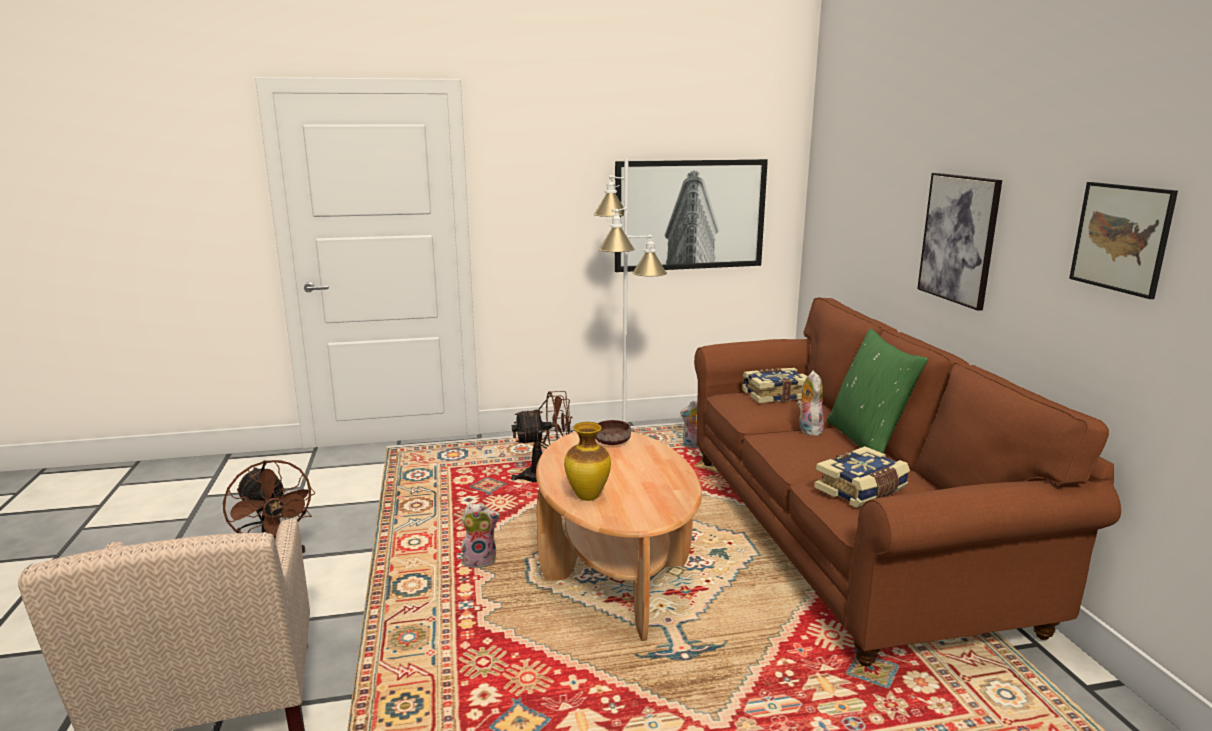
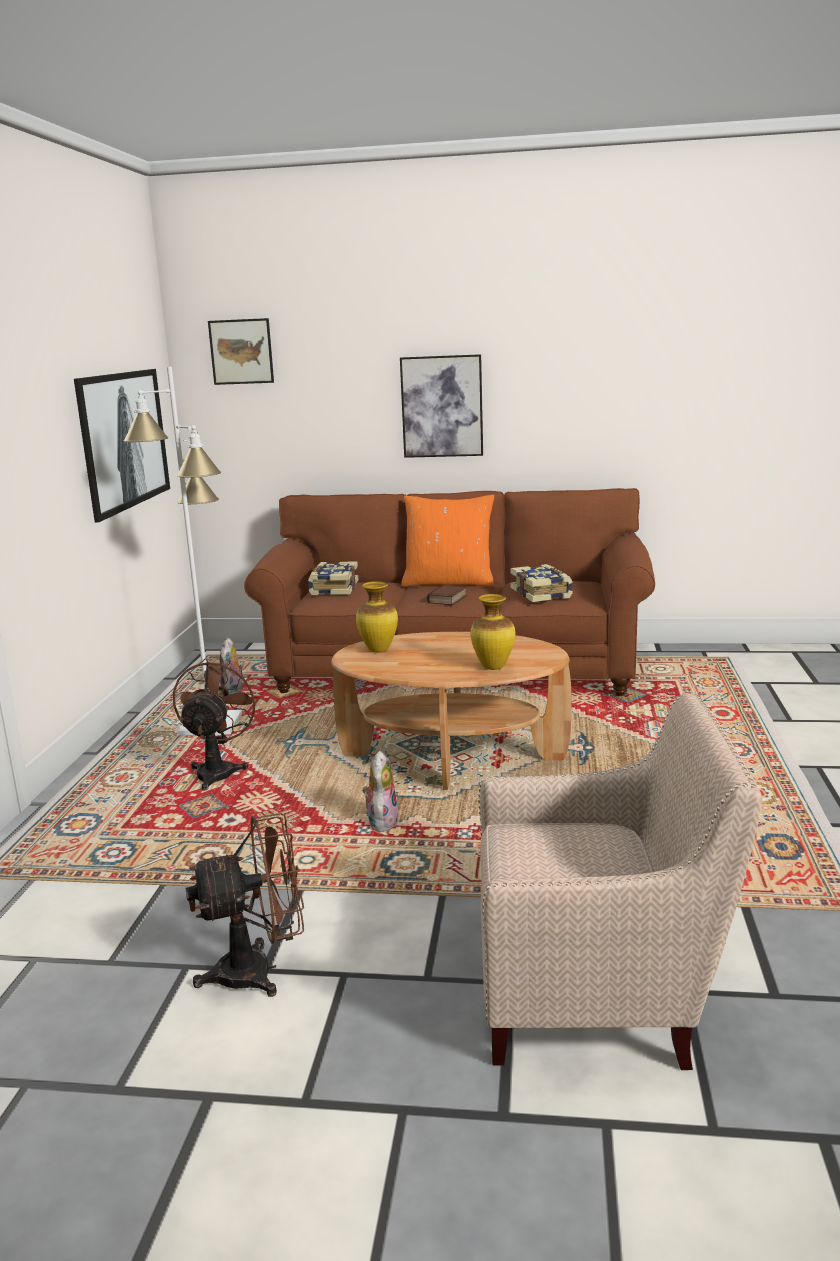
camera: 70 degrees left, 0 degrees up
(611, 442) = (378, 650): brown bowl -> vase
(802, 448) = (448, 599): none -> book
(808, 429) = (412, 593): plush toy -> none
(867, 440) = (449, 583): green pillow -> orange pillow
(1121, 238) = (597, 377): picture -> picture (241, 351)

